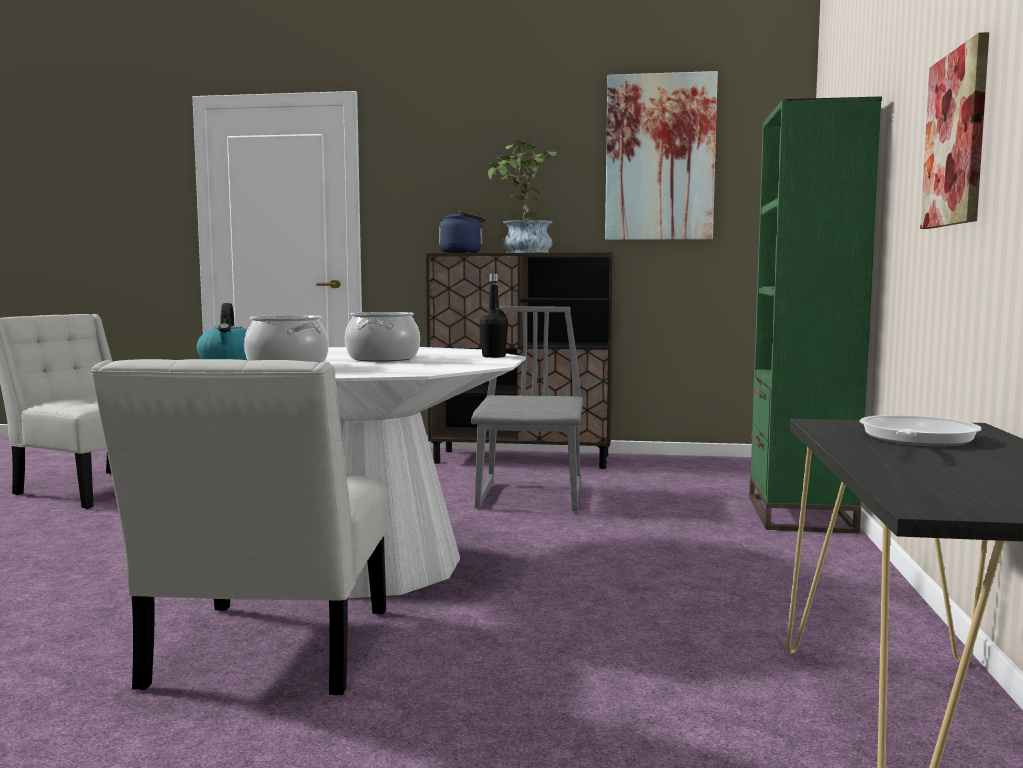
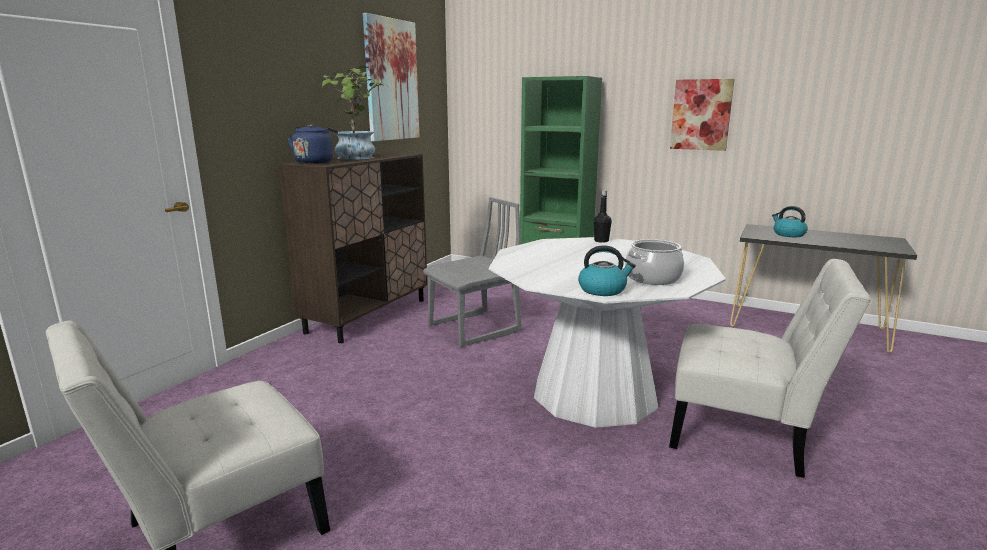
camera: 70 degrees left, 10 degrees up
(383, 358) = (604, 258): cooking pot -> none
(531, 497) = (474, 329): grey chair -> grey chair turned 120 degrees clockwise
(915, 439) = (788, 234): frying pan -> kettle

